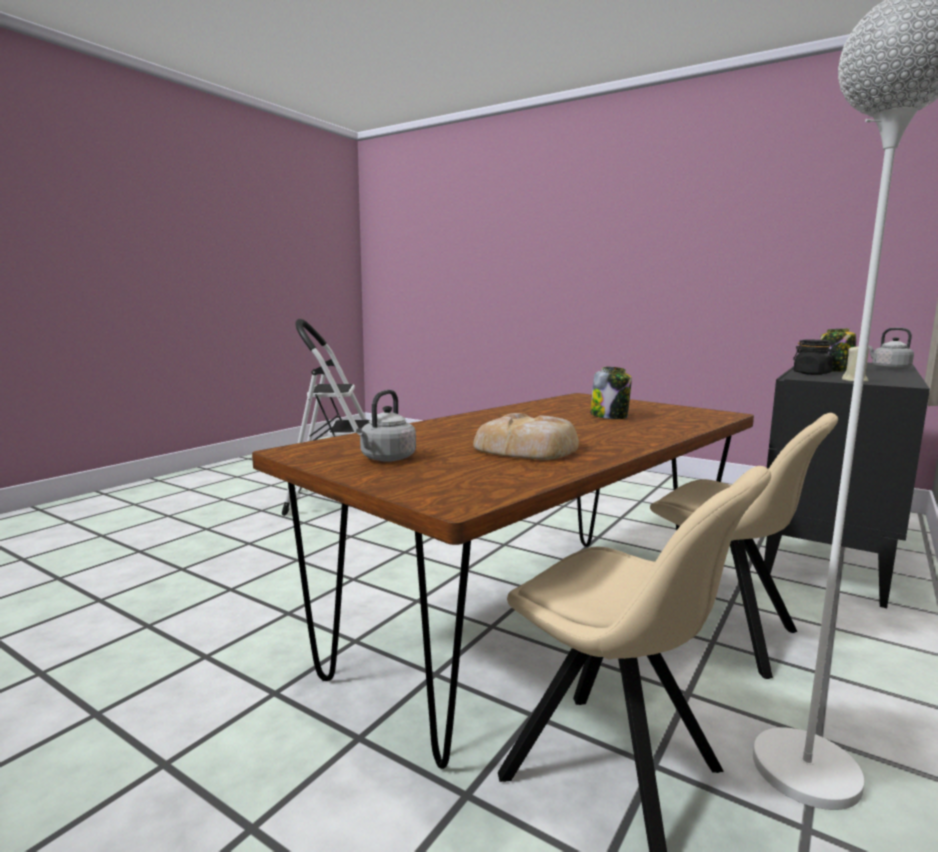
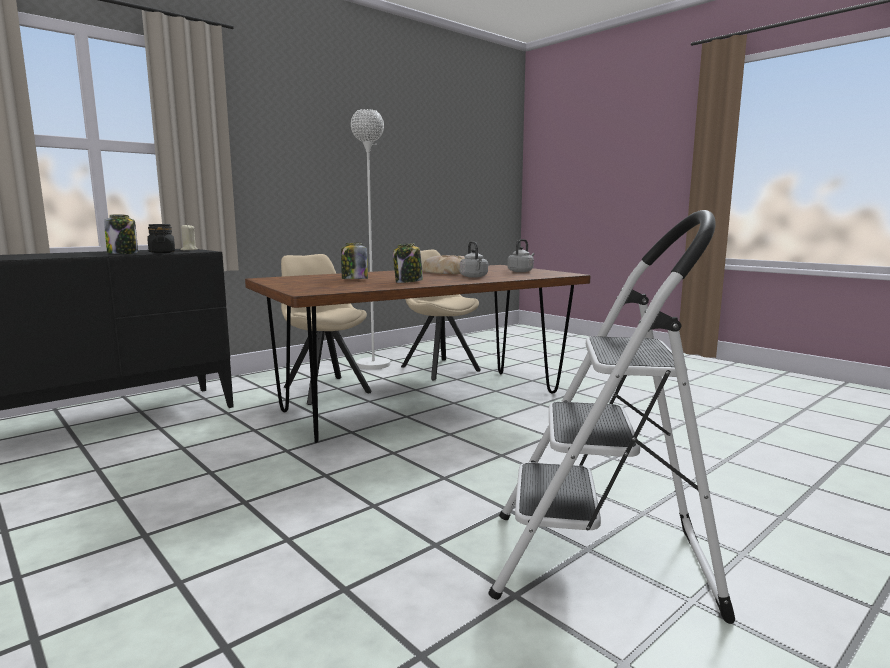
camera: 165 degrees left, 0 degrees up
(530, 414) = (408, 282): none -> jar
(888, 369) = (48, 254): grey kettle -> grey kettle (474, 277)

